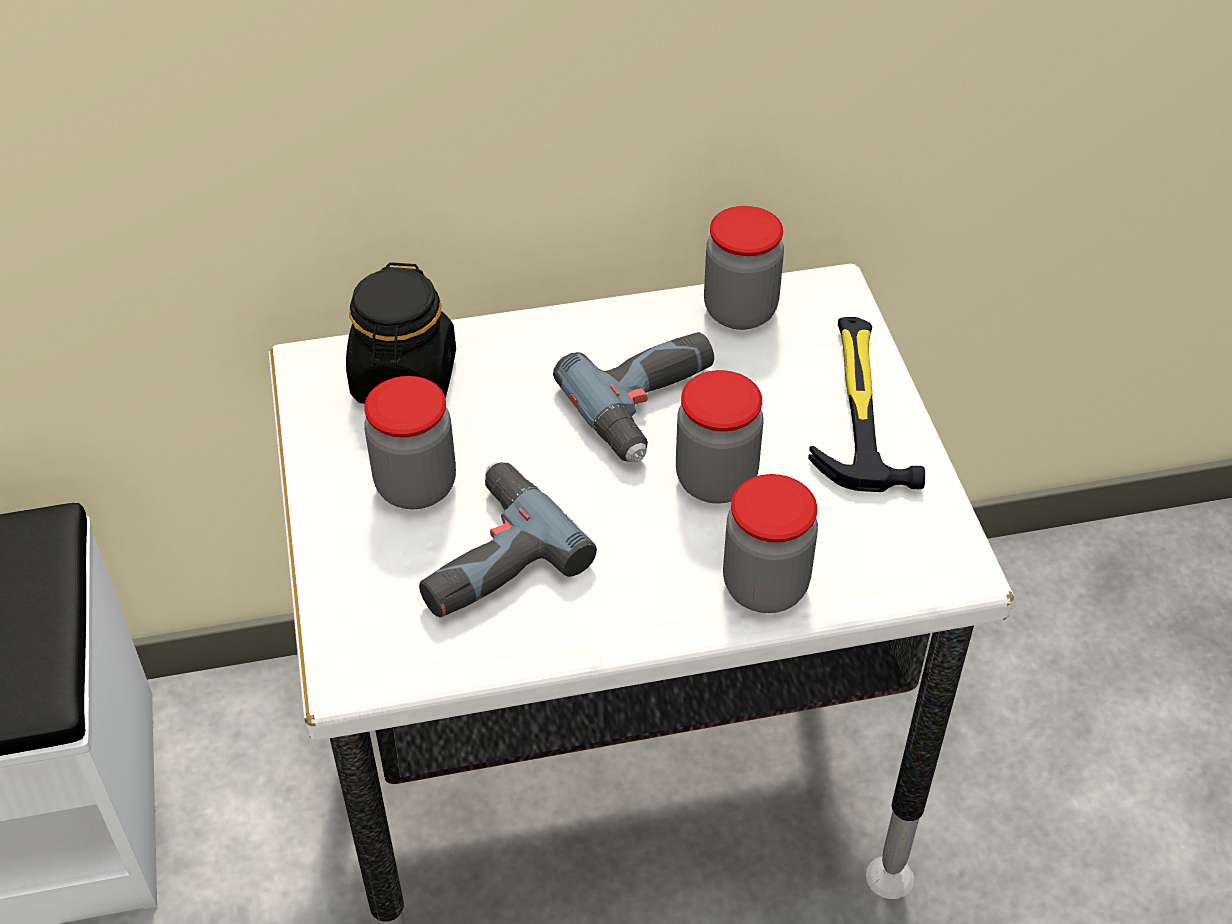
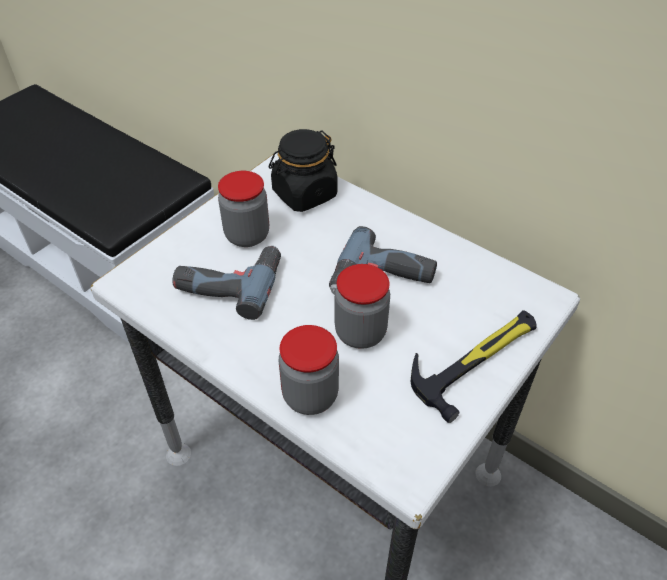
camera: 50 degrees right, 0 degrees up
(740, 311) = (484, 272): jar -> none

